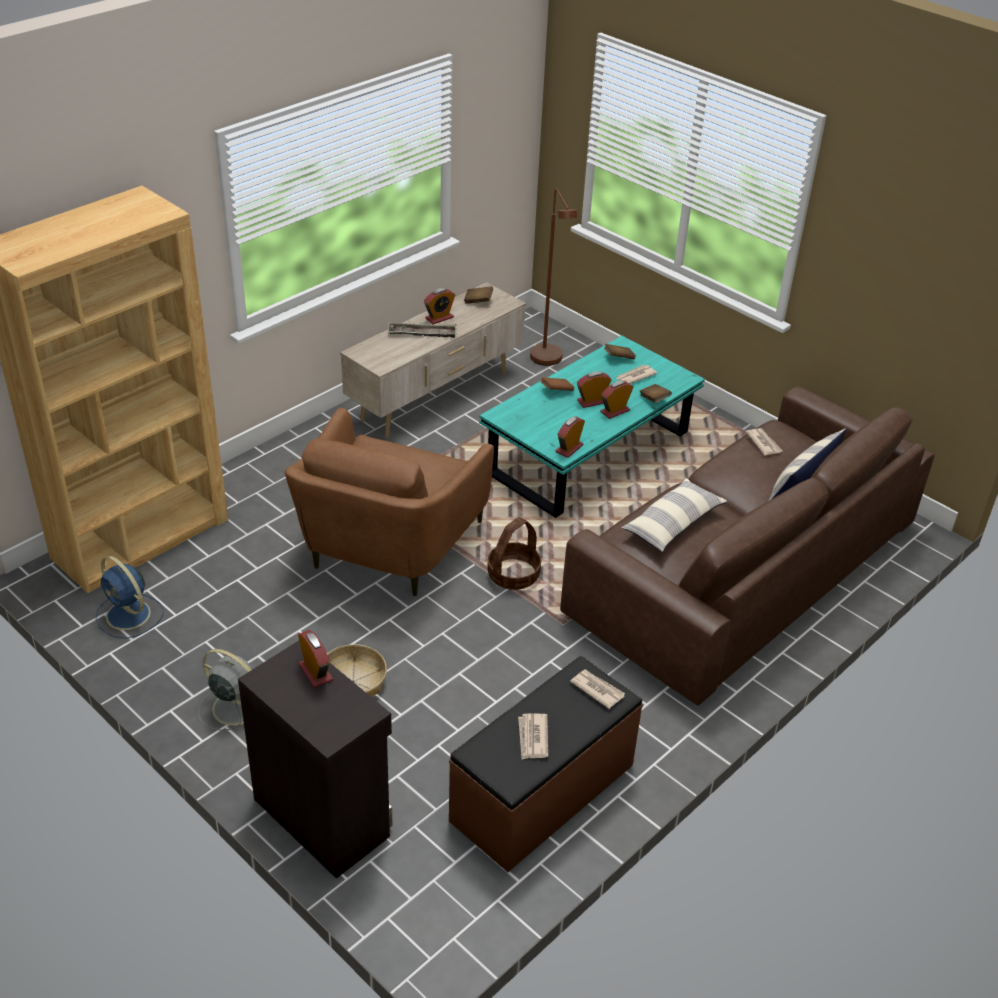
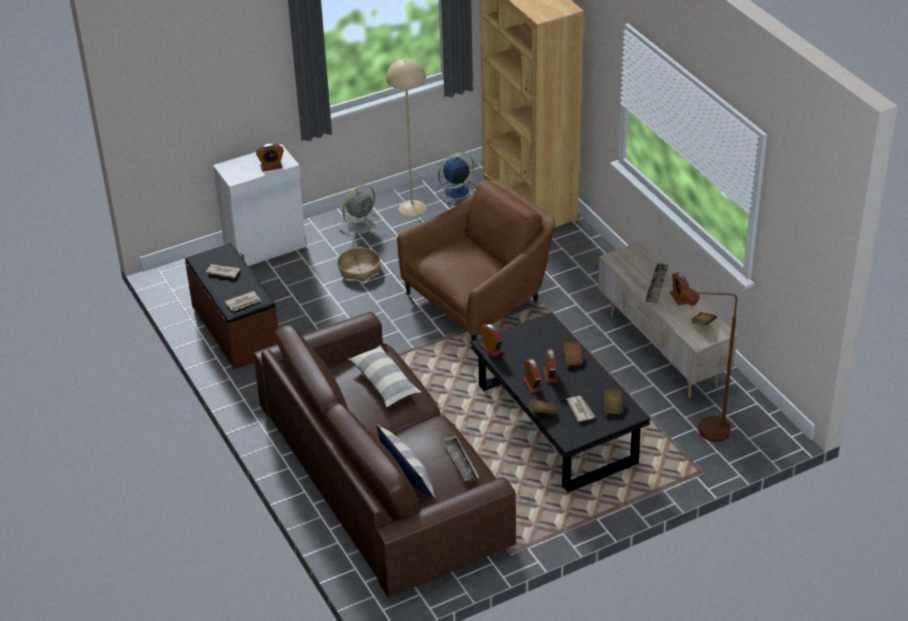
camera: 110 degrees right, 0 degrees up
(179, 656) = (412, 208): none -> beige floor lamp
(322, 816) = (266, 248): black cabinet -> white cabinet
(387, 546) = (480, 299): brown armchair -> brown armchair turned 105 degrees clockwise
(513, 575) = (425, 353): basket -> none
(588, 453) = (556, 423): turquoise coffee table -> black coffee table
(763, 443) = (460, 461): newspaper -> tray

